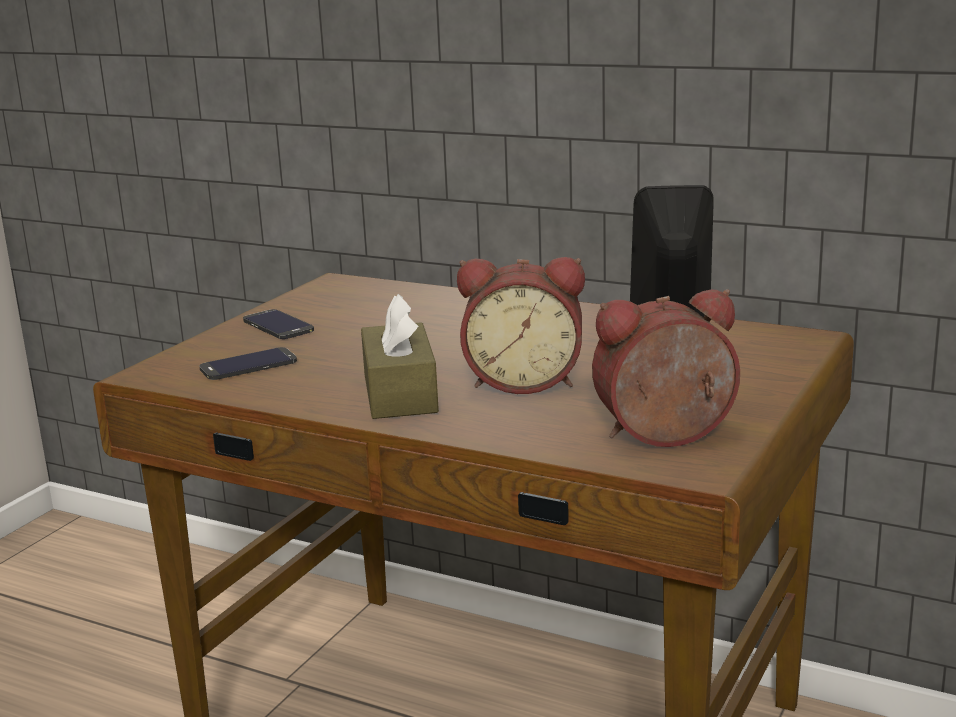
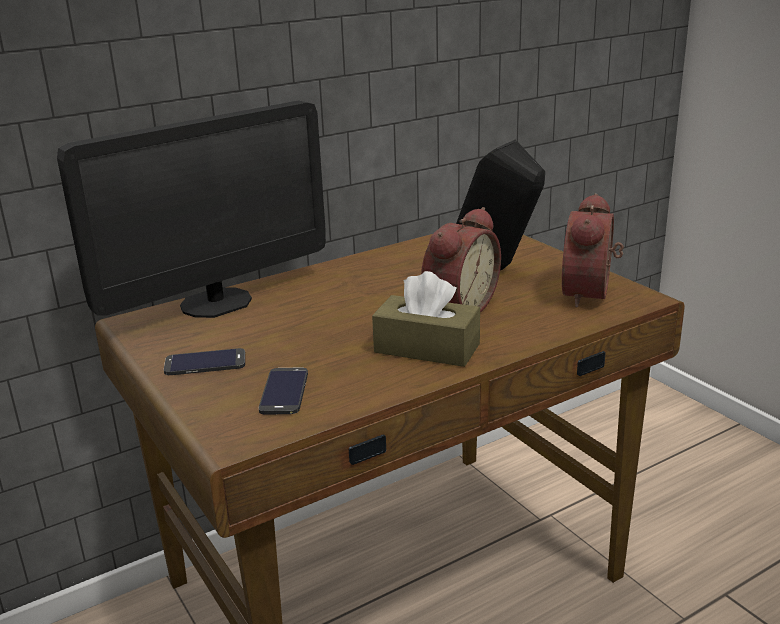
camera: 60 degrees left, 5 degrees up
(407, 293) = (216, 303): none -> monitor

